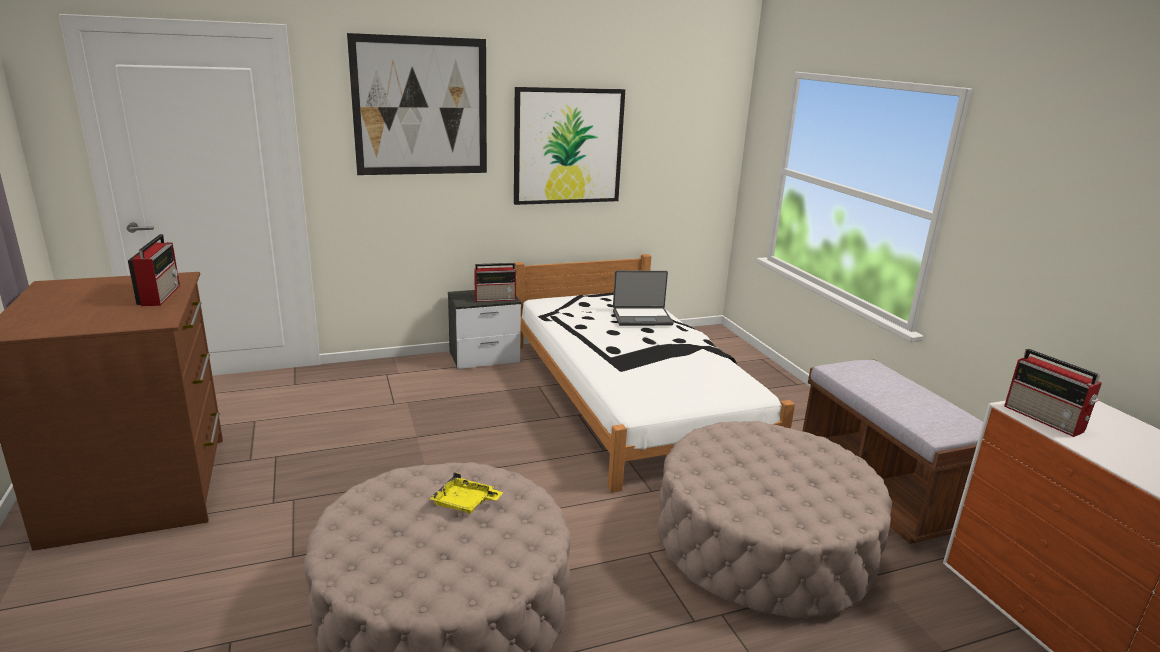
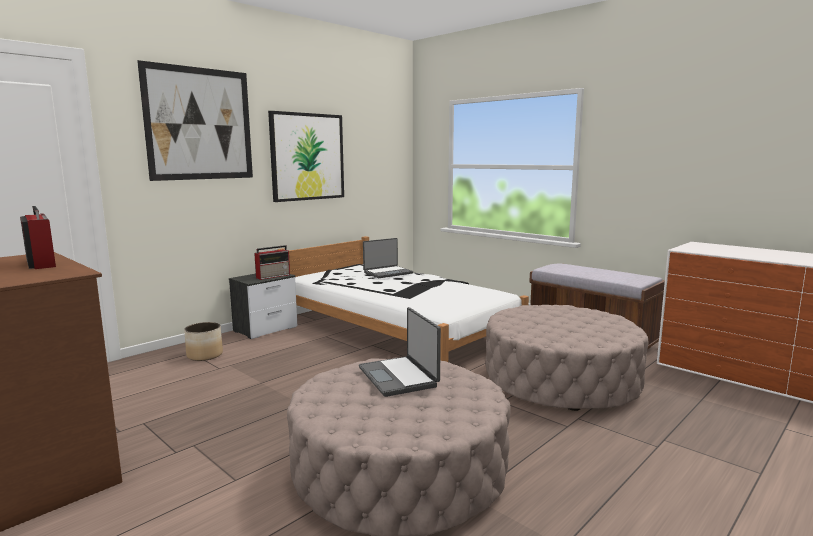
camera: 25 degrees left, 10 degrees down
(396, 381) = (205, 355): none -> planter
(465, 503) = (399, 377): yellow tray -> laptop
(1045, 419) = (701, 250): radio -> none

